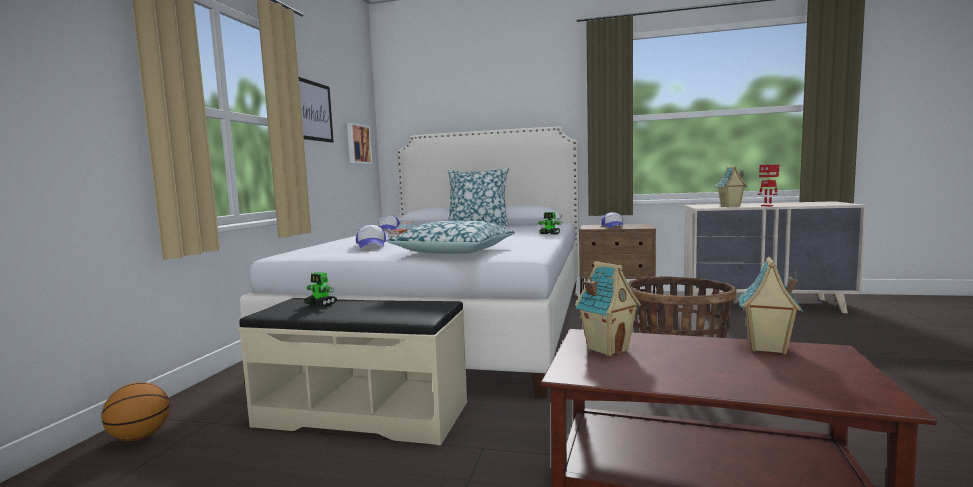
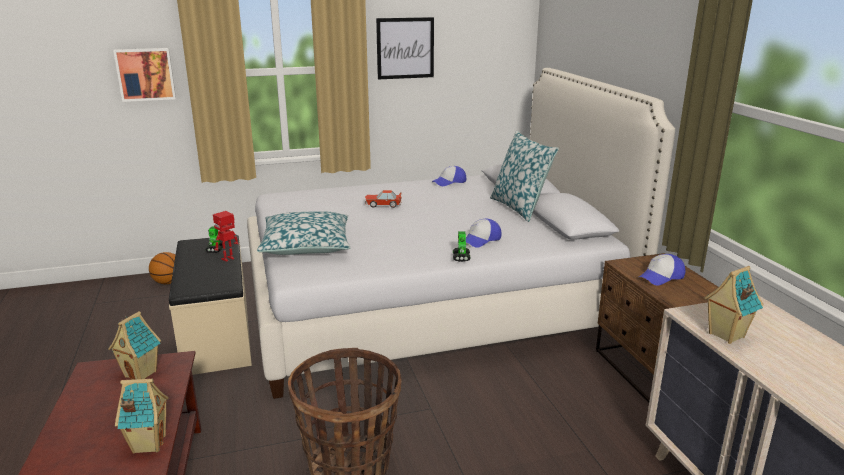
camera: 60 degrees right, 15 degrees up
(358, 144) = (486, 72): picture -> picture (145, 74)
(371, 245) = (319, 209): cap -> cap (481, 240)
(767, 206) = (763, 369): toy robot -> toy robot (228, 259)

